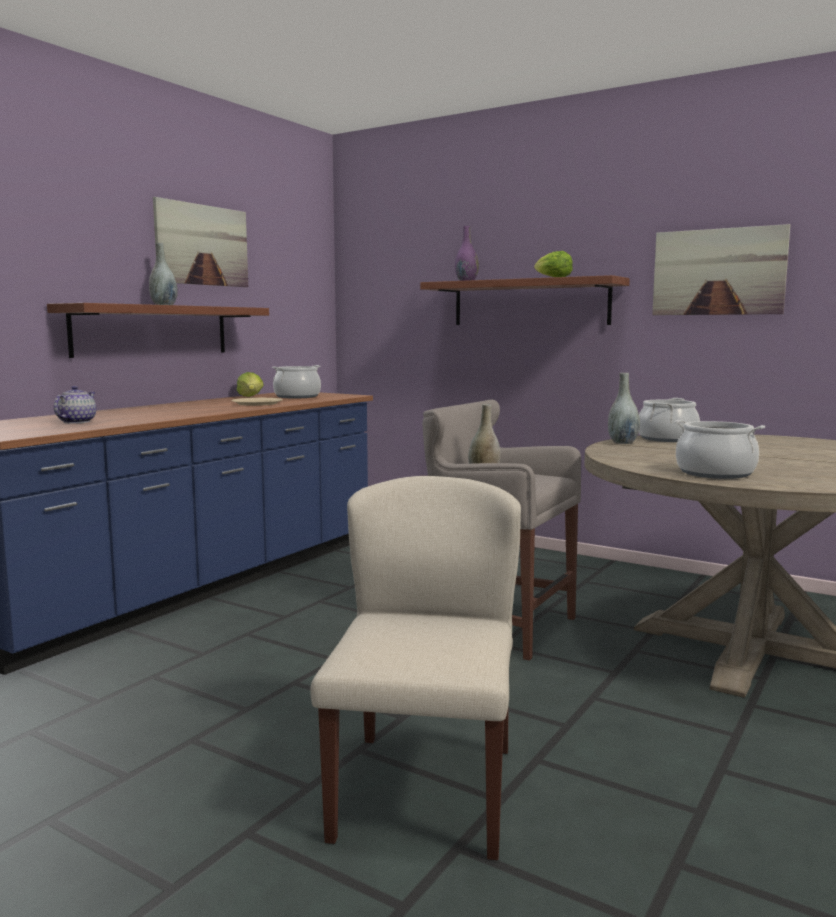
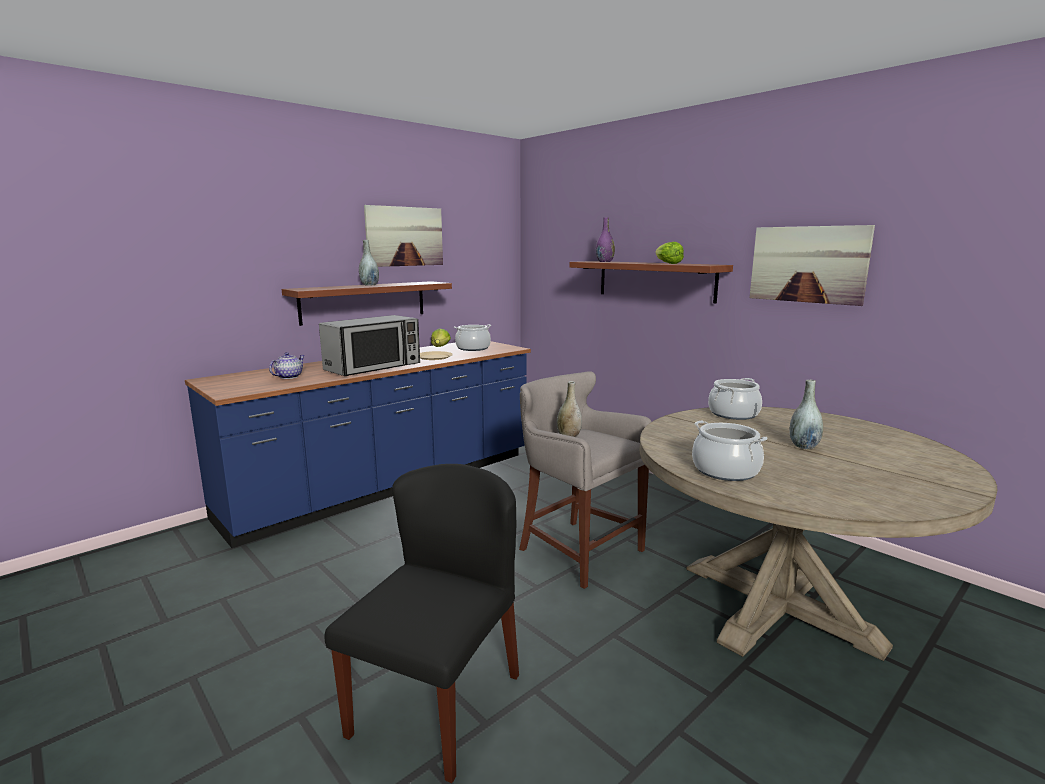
camera: 15 degrees right, 5 degrees up
(187, 412) = (373, 367): none -> microwave
(424, 790) = (436, 703): beige chair -> black chair
(622, 443) = (688, 417): grey vase -> grey vase (803, 446)

